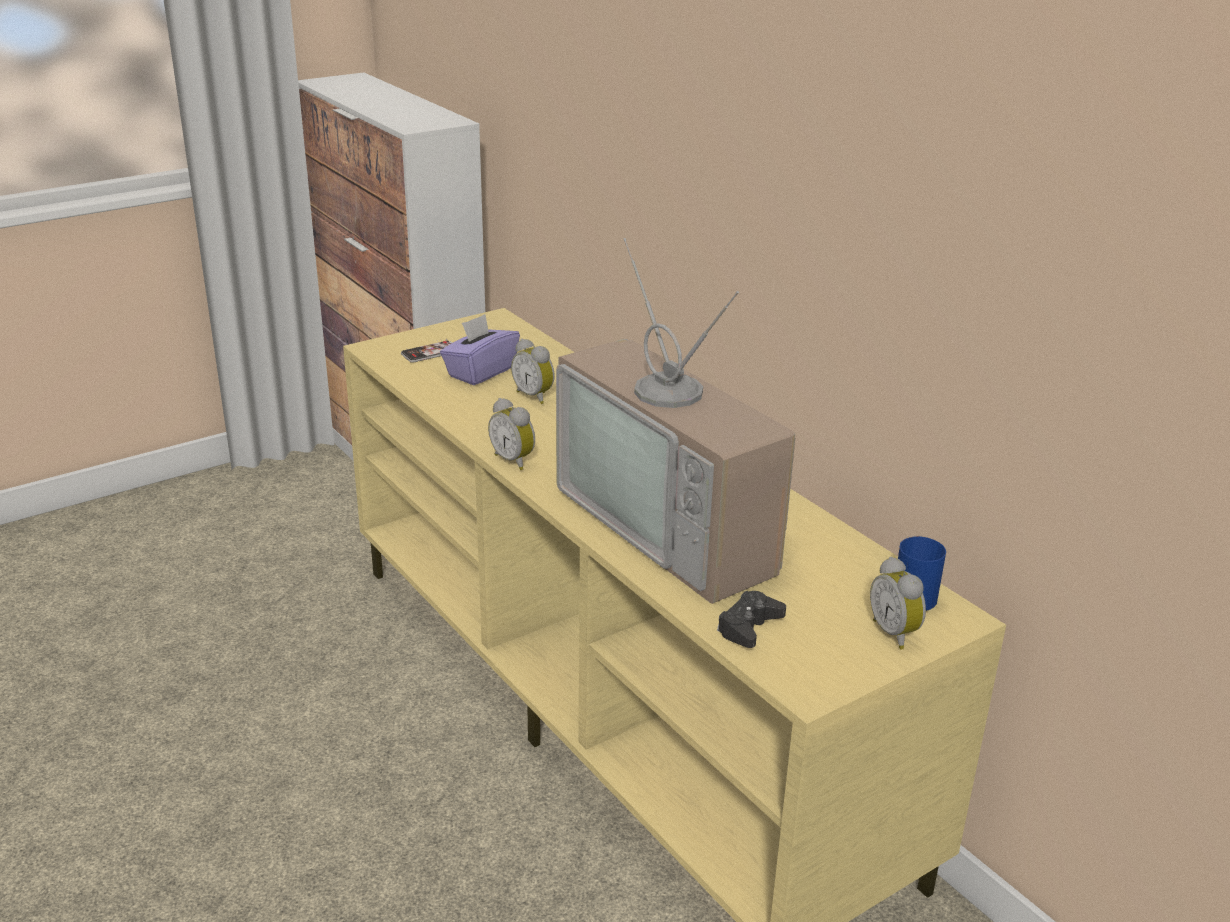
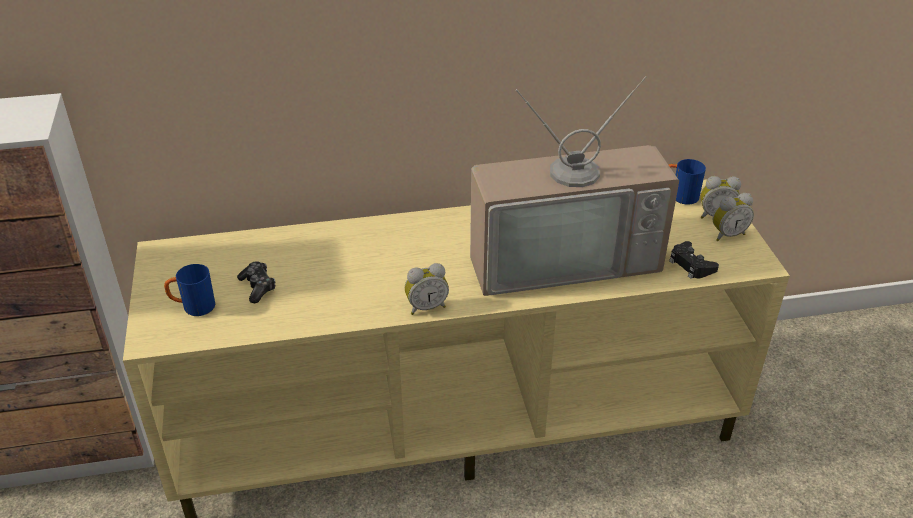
camera: 65 degrees left, 10 degrees up
(430, 353) = (193, 307): phone -> blue mug
(480, 372) = (258, 287): purple tissue box -> game controller
(535, 396) = (326, 268): alarm clock -> alarm clock (727, 234)

